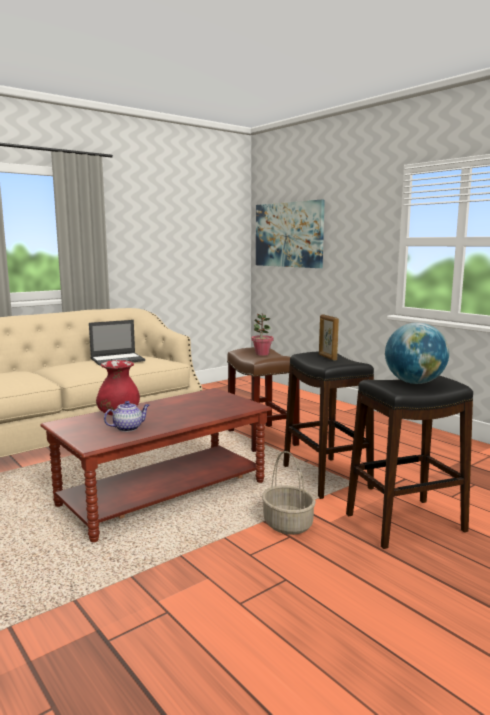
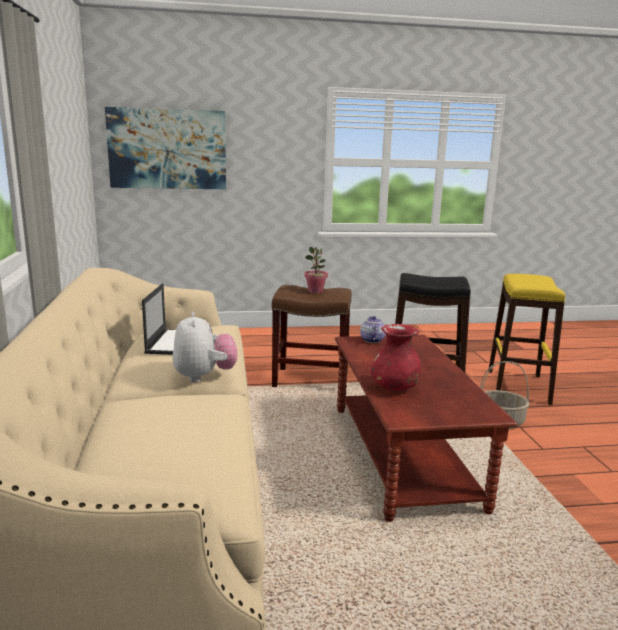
camera: 60 degrees left, 5 degrees up
(68, 373) = (204, 377): none -> plush toy
(128, 428) = (447, 391): teapot -> teapot (372, 340)
(327, 357) = (431, 278): picture frame -> none
(405, 522) = (517, 386): black stool -> yellow stool
(414, 383) = (534, 281): globe -> none

